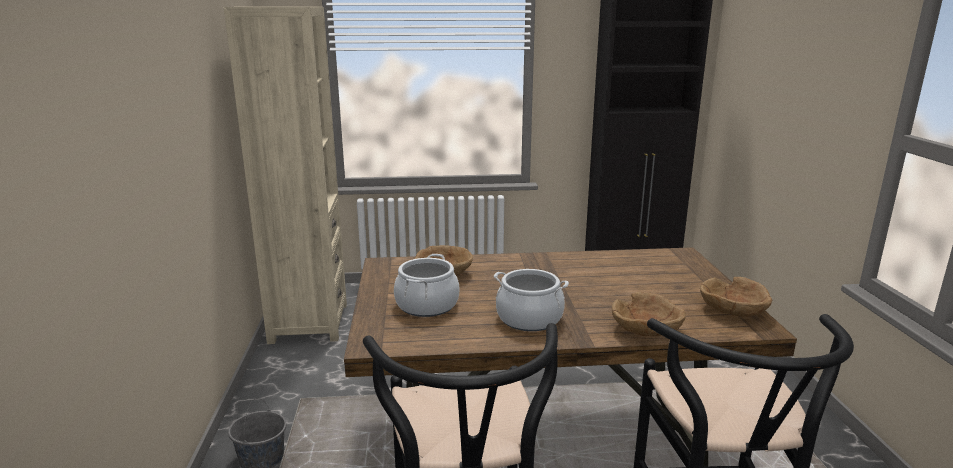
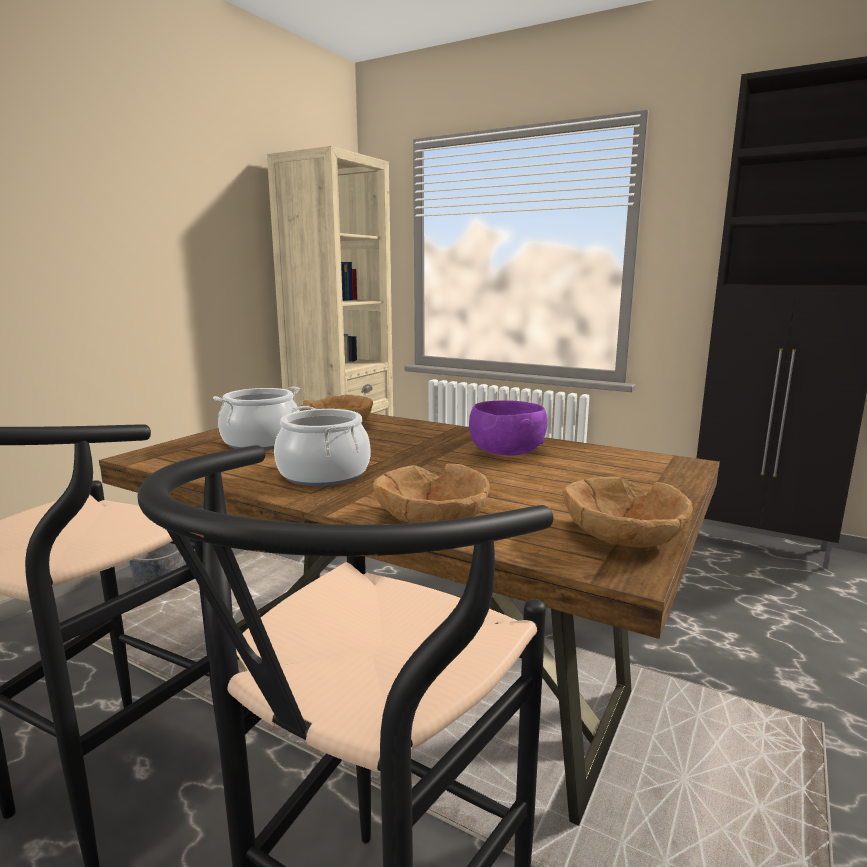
camera: 35 degrees right, 5 degrees down
(590, 270) = (505, 452): none -> purple bowl

